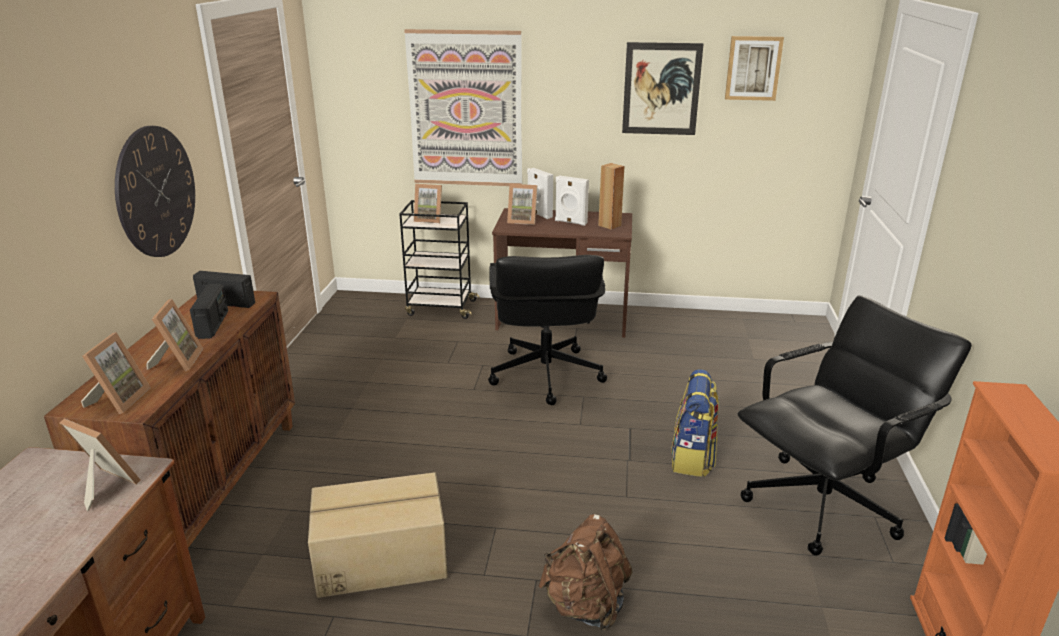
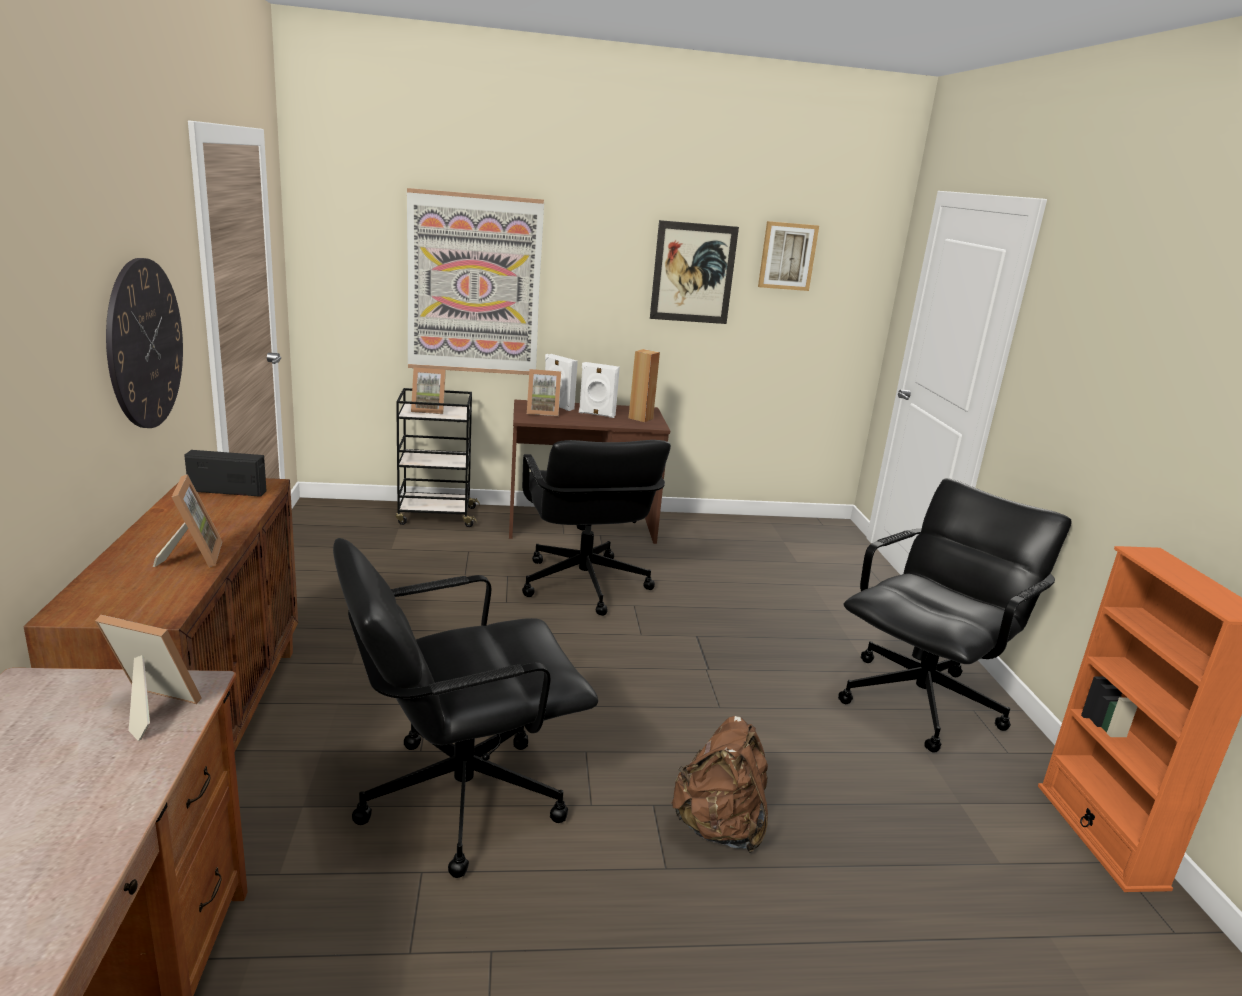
camera: 15 degrees left, 5 degrees down
(119, 400) = (130, 603): picture frame -> none
(213, 325) = (221, 515): radio -> none
(381, 558) = (459, 797): cardboard box -> black office chair
(692, 458) = (774, 664): backpack -> none

